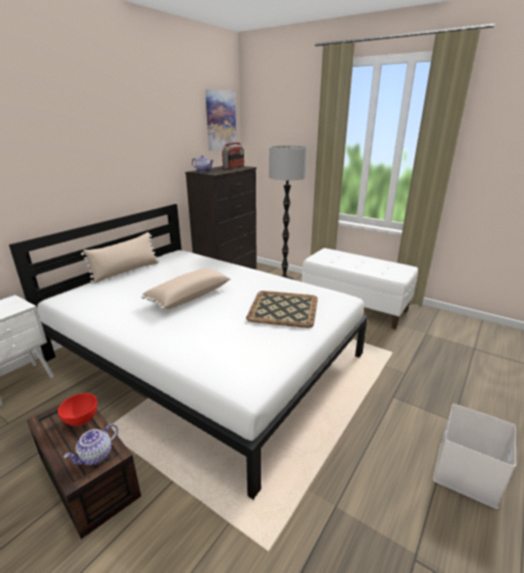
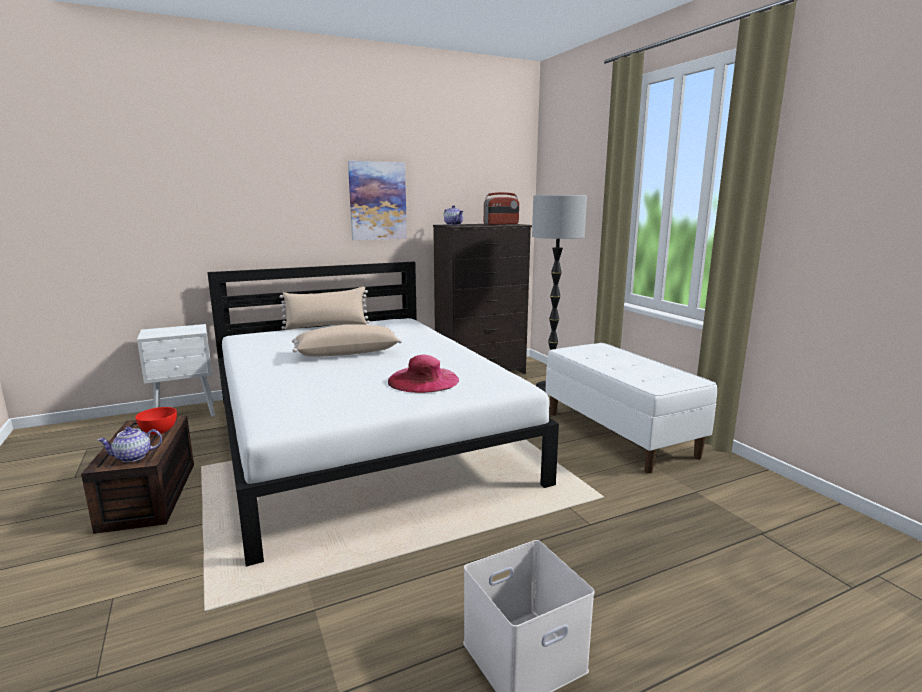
camera: 30 degrees right, 10 degrees down
(220, 120) = (501, 167): picture -> picture (377, 201)
(282, 309) = (423, 380): tray -> pink hat

